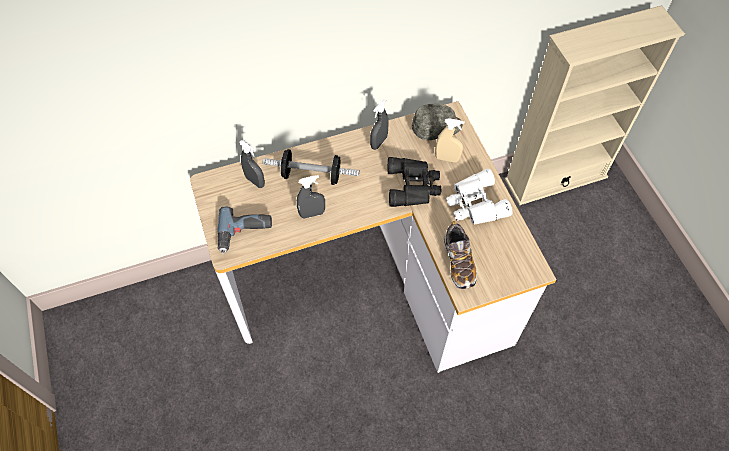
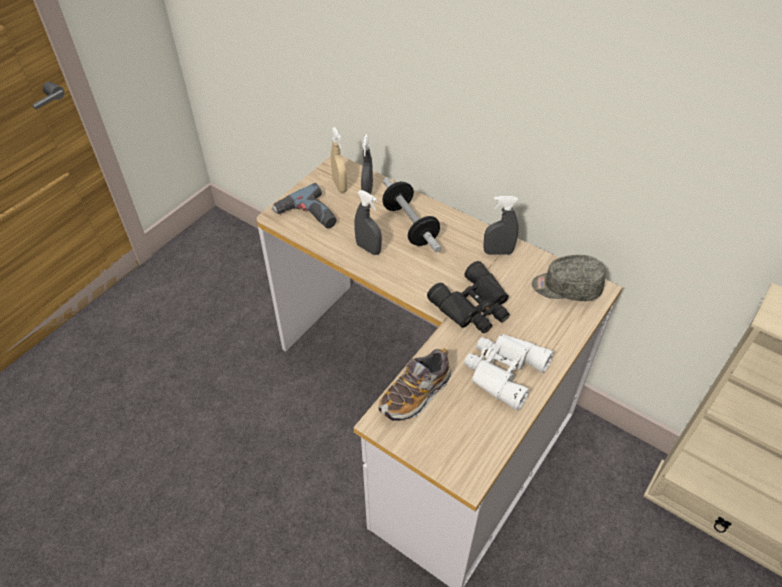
camera: 55 degrees right, 10 degrees down
(437, 128) = (566, 287): grey cap -> grey cap turned 150 degrees clockwise
(447, 158) = (536, 316): beige spray bottle -> beige spray bottle (339, 186)

